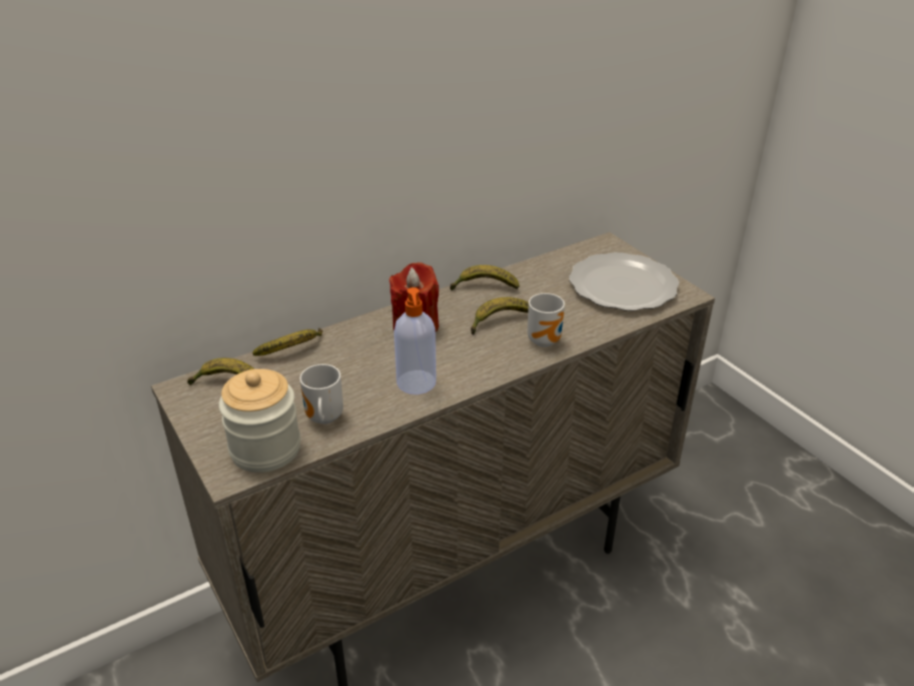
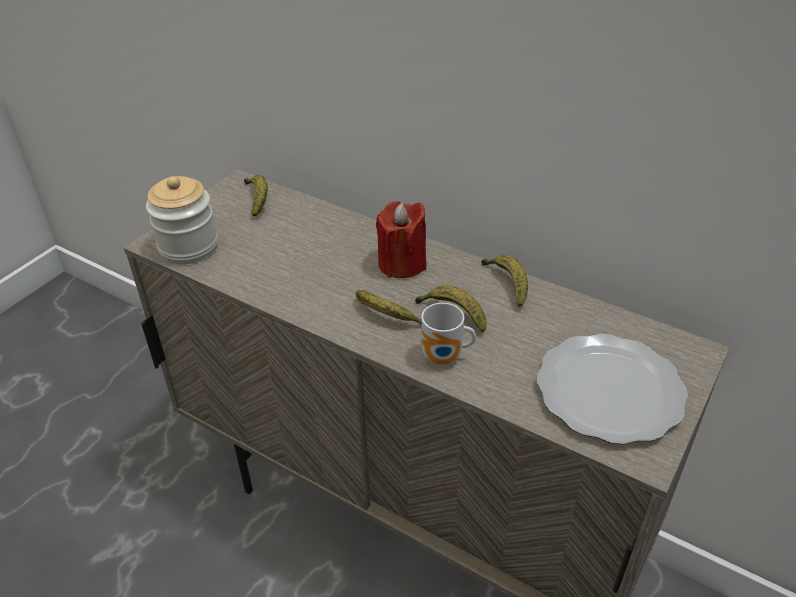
camera: 65 degrees right, 5 degrees up
(292, 350) = (319, 211): banana -> banana (388, 316)
(323, 419) = (238, 260): mug -> none
(416, 383) = (315, 294): soap dispenser -> none

